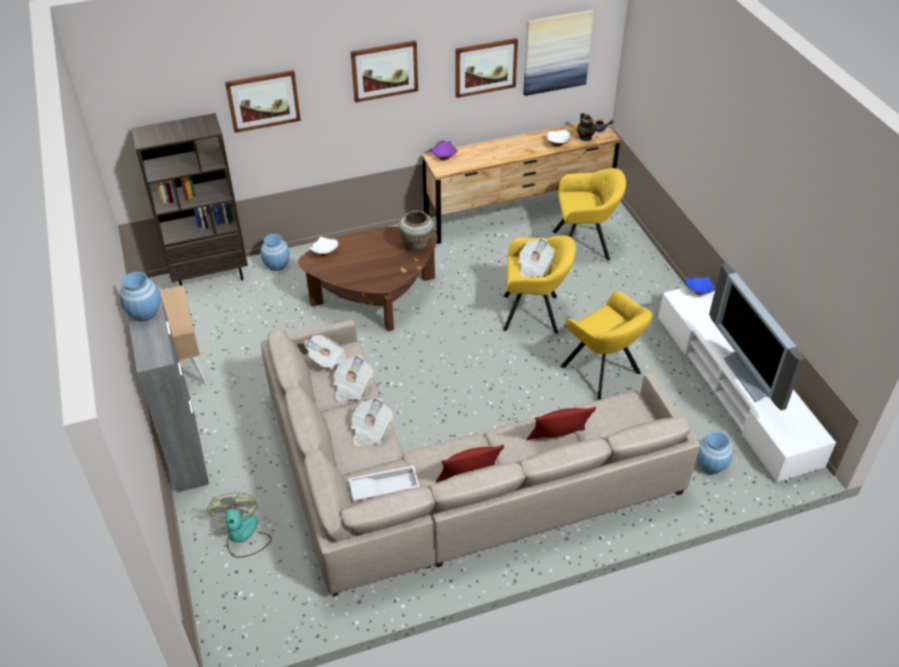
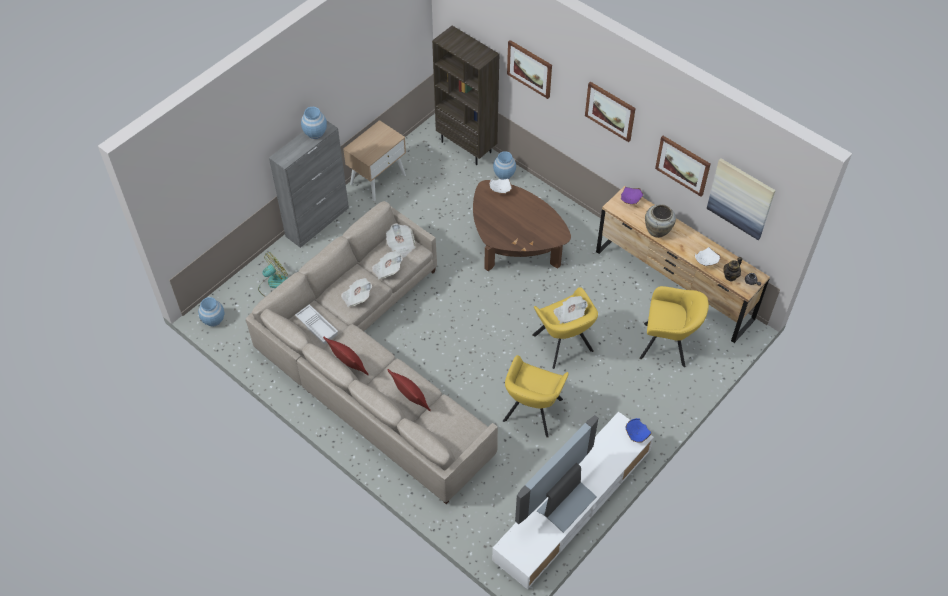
camera: 60 degrees right, 10 degrees up
(417, 245) = (547, 236): beige vase -> beige vase (658, 230)
(584, 245) = (668, 345): yellow armchair -> yellow armchair turned 45 degrees counterclockwise
(710, 465) = (484, 513): blue vase -> blue vase (213, 320)

